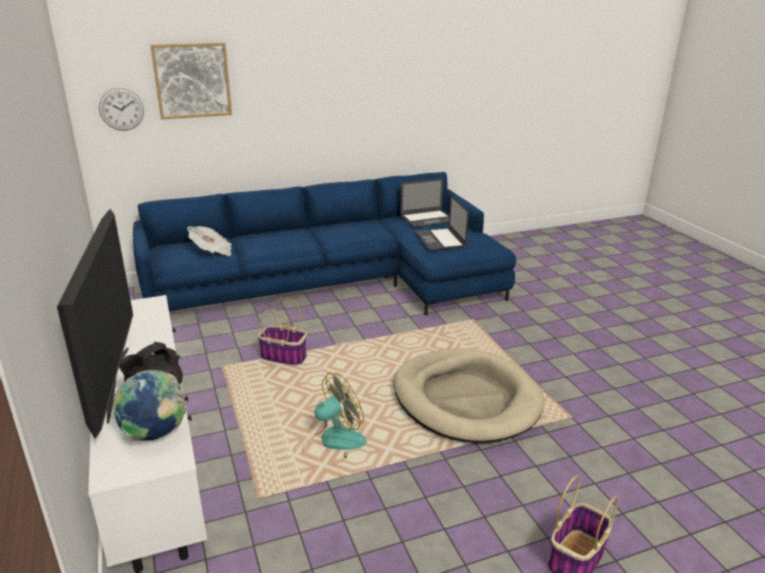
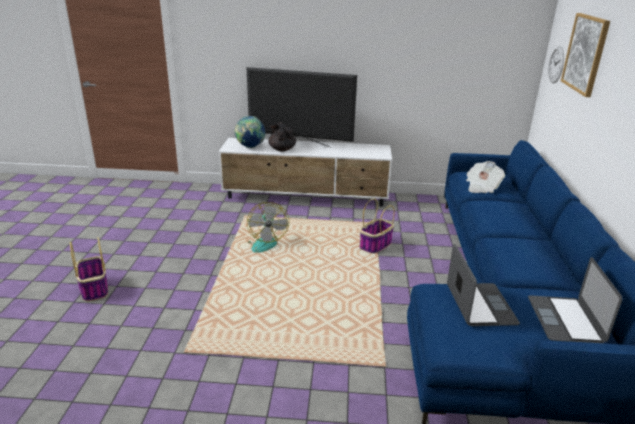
camera: 115 degrees right, 0 degrees up
(440, 239) = (480, 304): laptop -> laptop turned 75 degrees clockwise
(466, 399) = (258, 306): beige dog bed -> none

